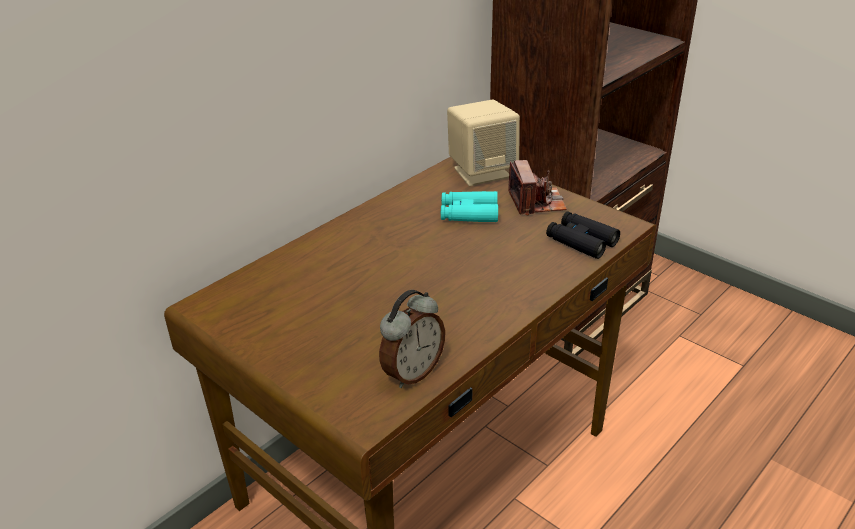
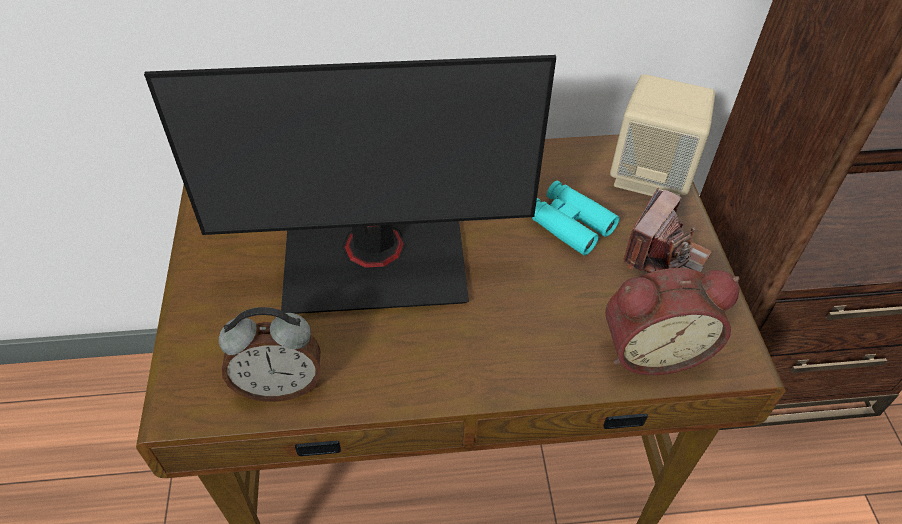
camera: 40 degrees right, 15 degrees up
(382, 287) = (375, 260): none -> monitor
(581, 241) = (652, 347): black binoculars -> alarm clock

